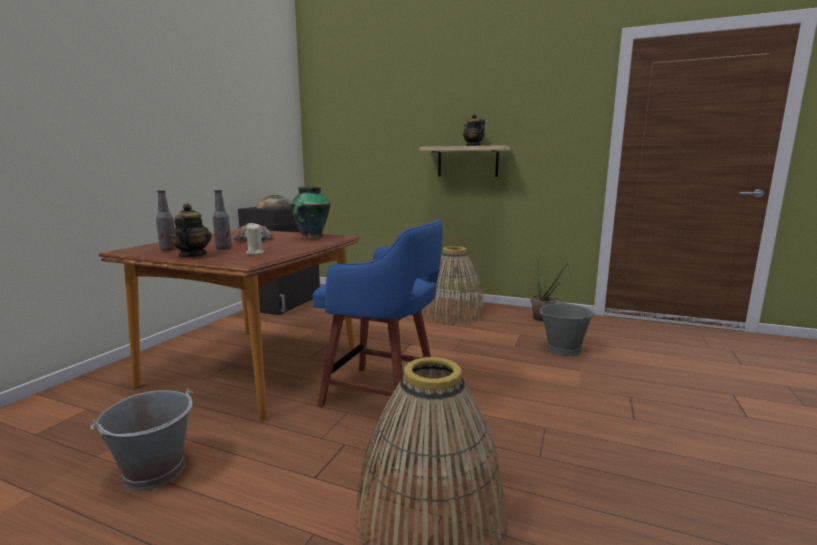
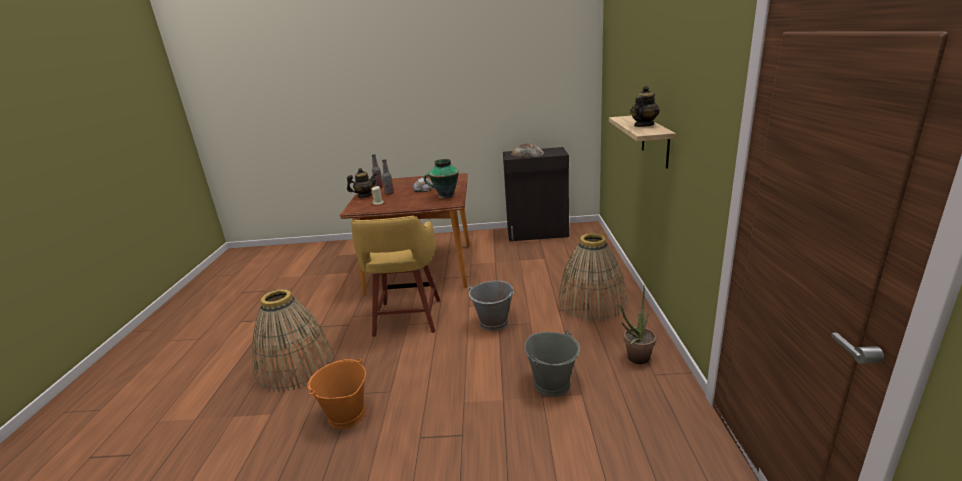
camera: 70 degrees right, 10 degrees up
(155, 471) = (317, 290): grey bucket -> grey bucket (494, 323)
(383, 395) = (407, 319): blue stool -> yellow stool
(587, 466) = (346, 415): none -> orange bucket

